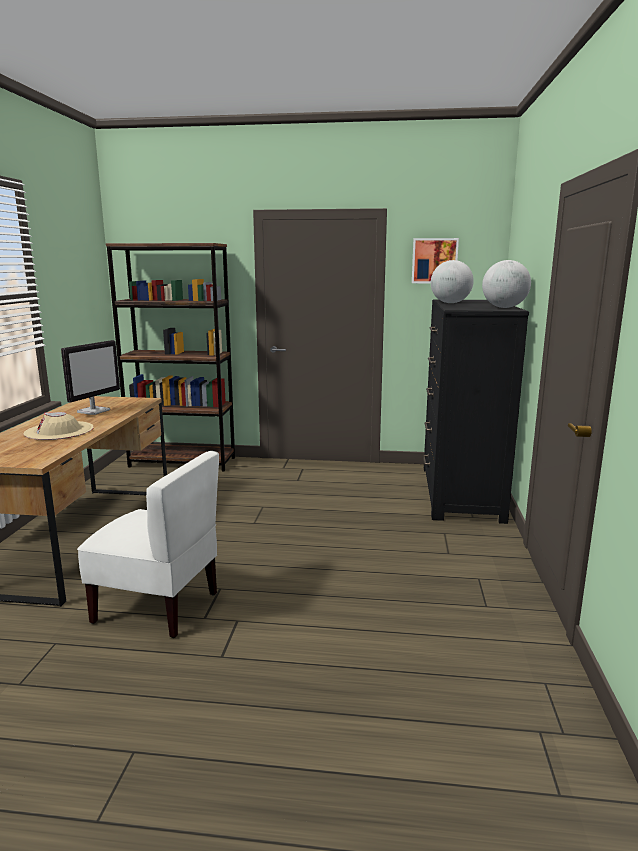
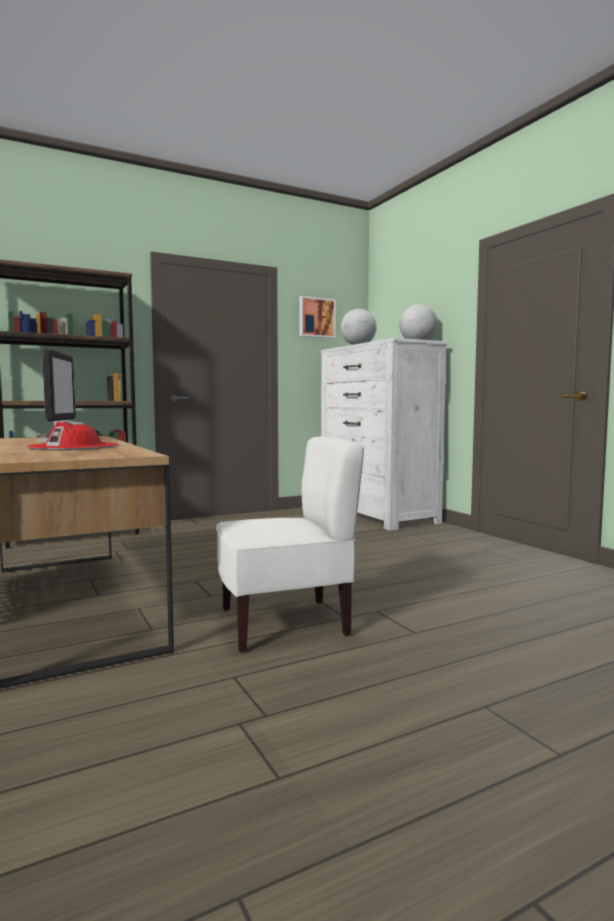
camera: 35 degrees left, 10 degrees down
(59, 431) = (74, 447): beige hat -> red hat
(460, 493) = (377, 515): black dresser -> white dresser

